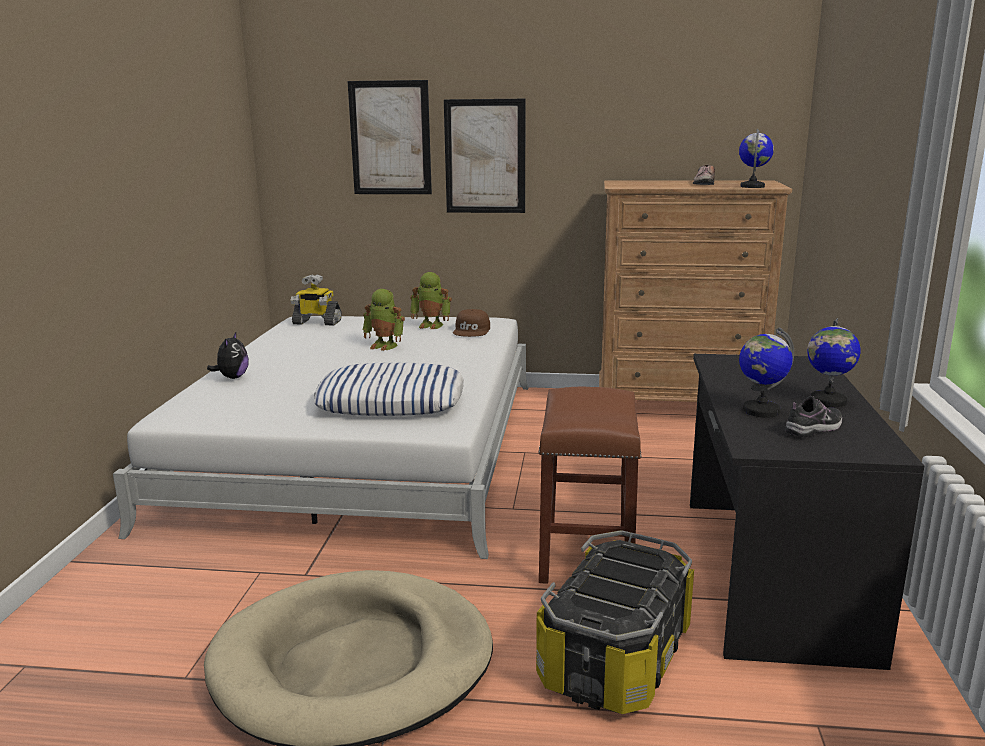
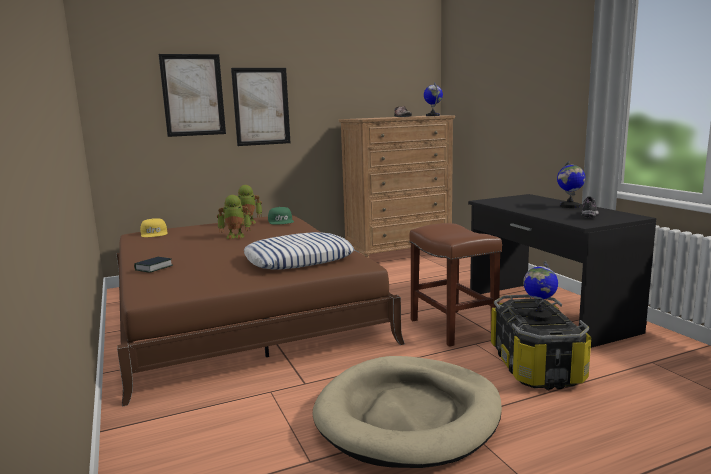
camera: 30 degrees left, 5 degrees down
(232, 377) = (154, 268): plush toy -> book
(316, 322) = (154, 233): toy robot -> yellow cap
(364, 448) = (238, 311): white bed -> brown bed
(472, 330) = (281, 221): brown cap -> green cap
(760, 411) = (552, 213): globe -> globe (539, 316)

